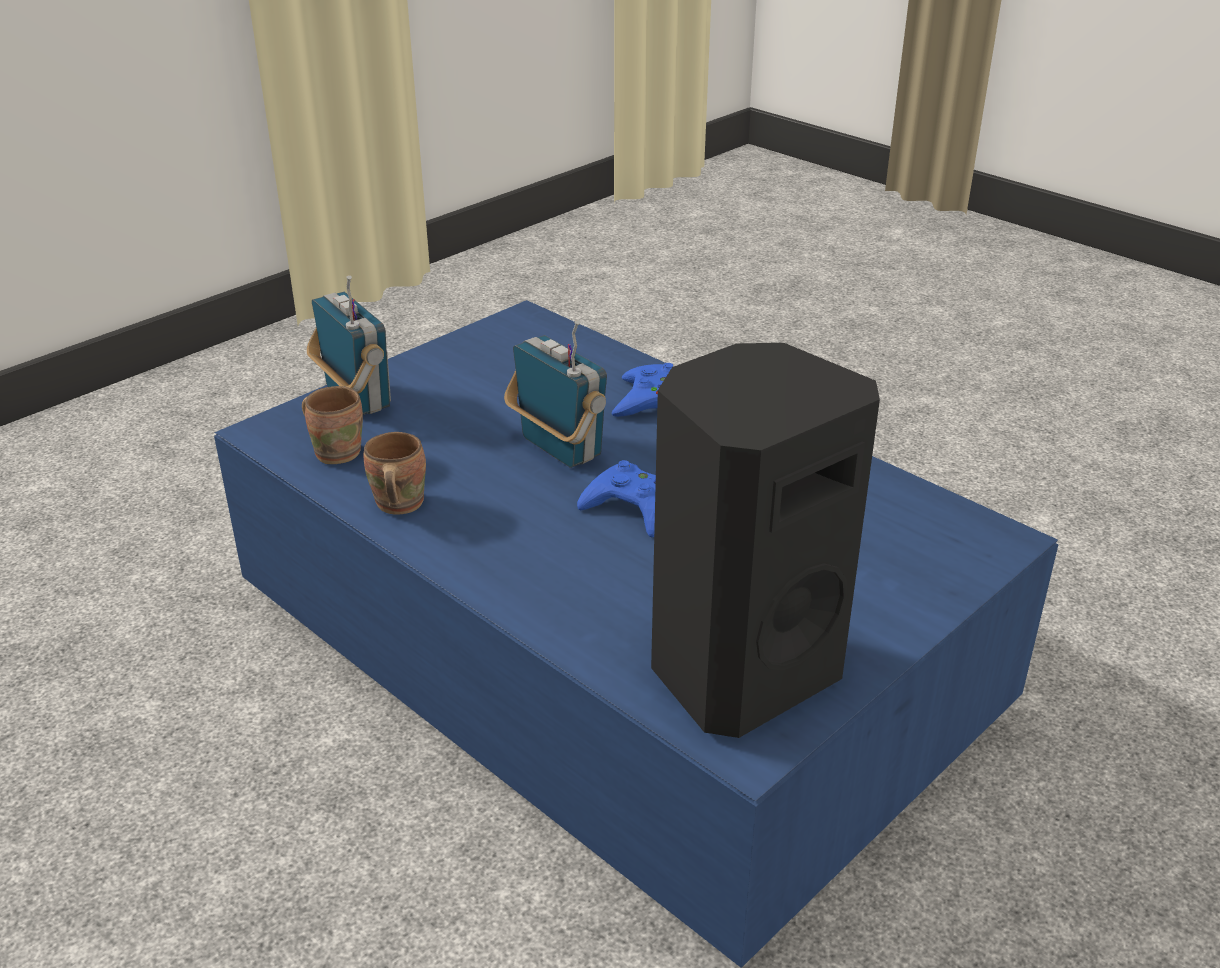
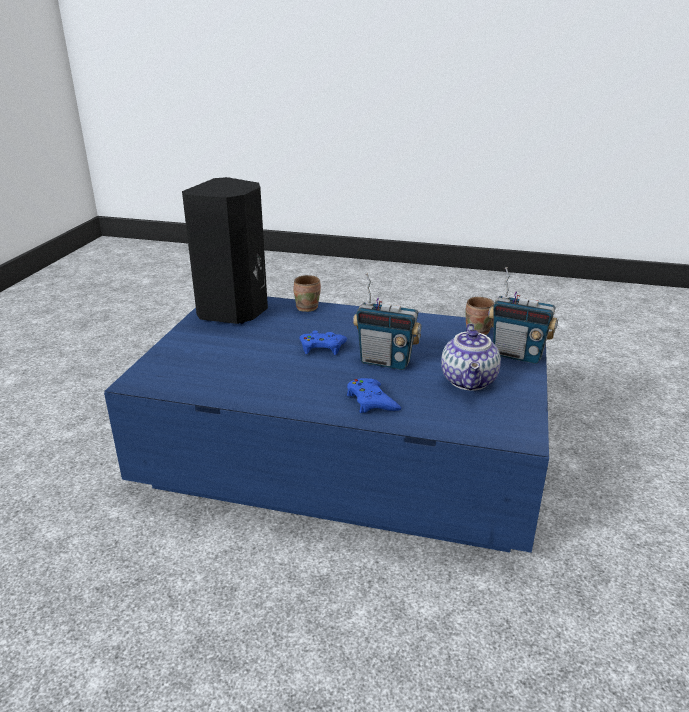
camera: 150 degrees right, 5 degrees down
(396, 505) = (421, 322): brown mug -> brown mug (307, 307)
(484, 385) = (470, 381): none -> teapot

